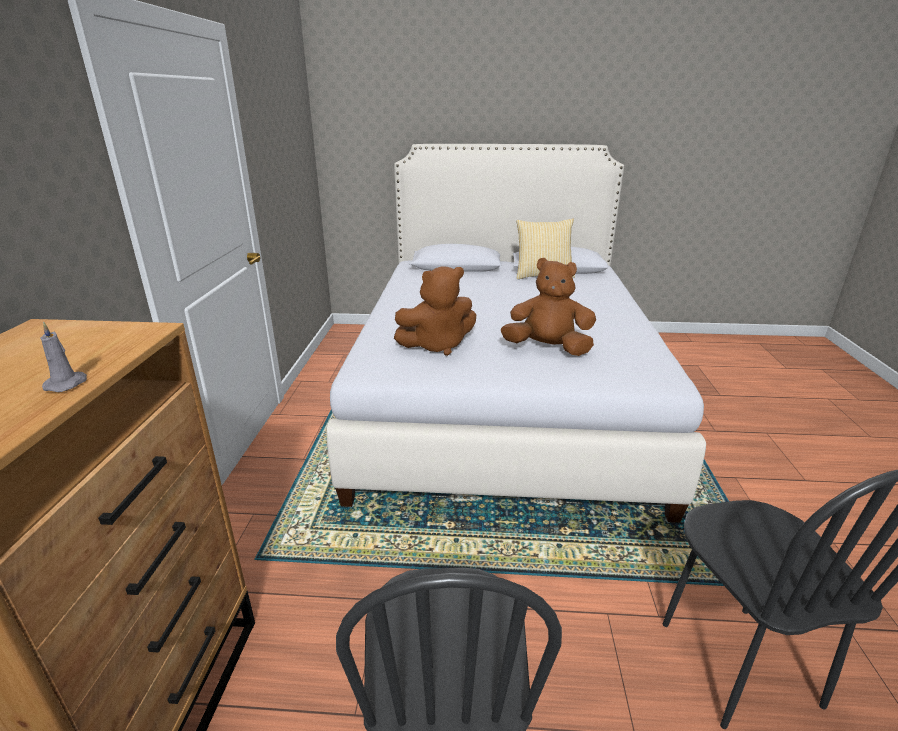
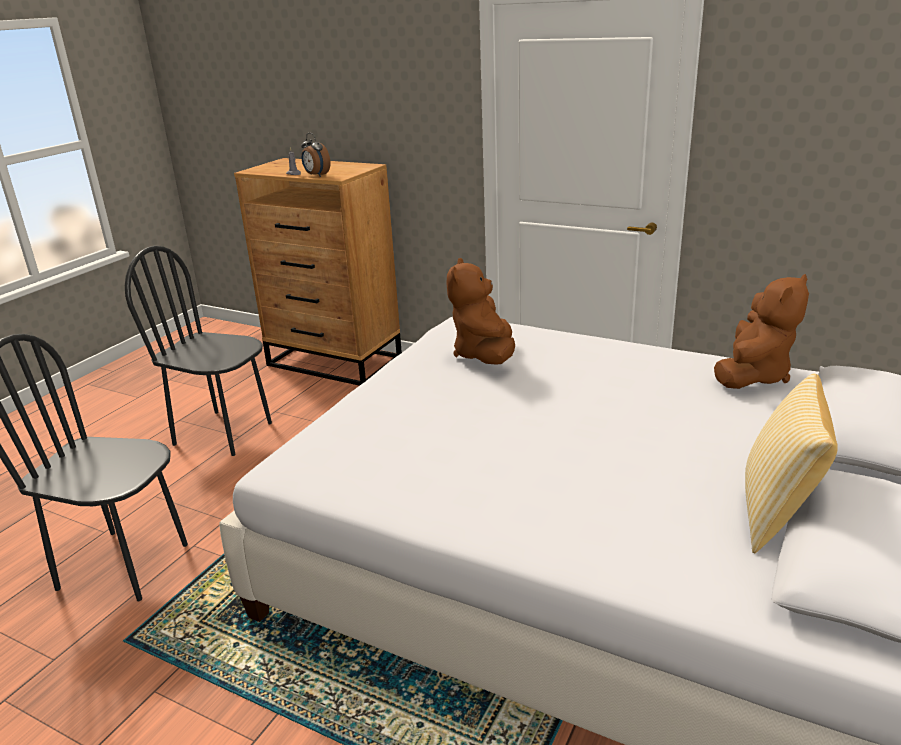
camera: 115 degrees right, 0 degrees up
(112, 354) = (316, 175): none -> alarm clock
(548, 348) = (428, 418): brown plush toy -> brown plush toy (753, 375)

